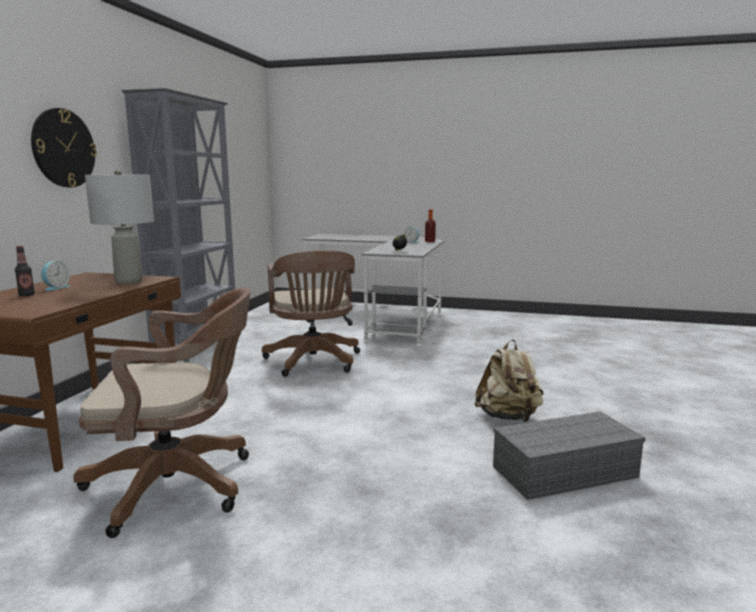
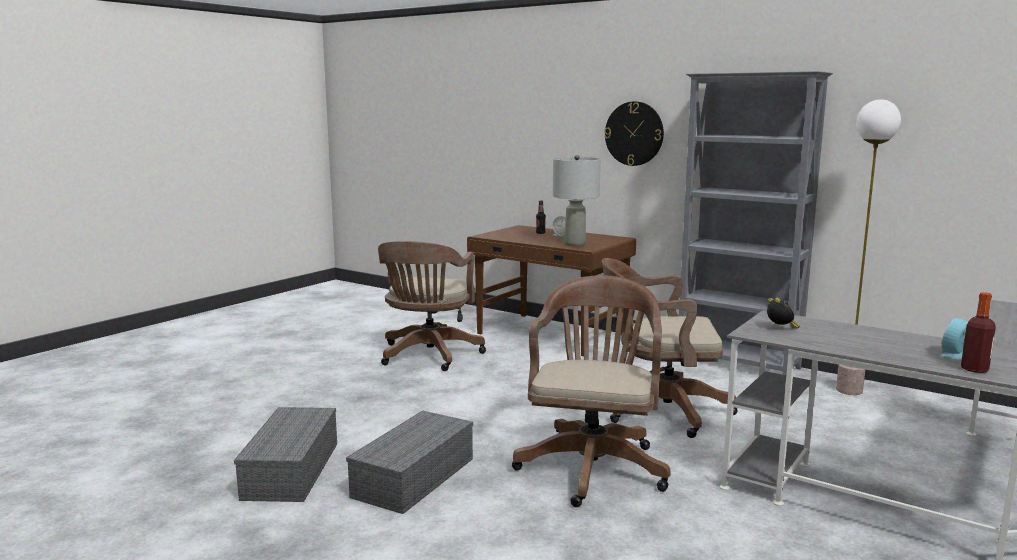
camera: 110 degrees right, 0 degrees up
(249, 325) = (849, 390): none -> floor lamp
(423, 371) = (593, 465): none -> brown office chair
(508, 417) = (414, 478): beige backpack -> grey storage box

